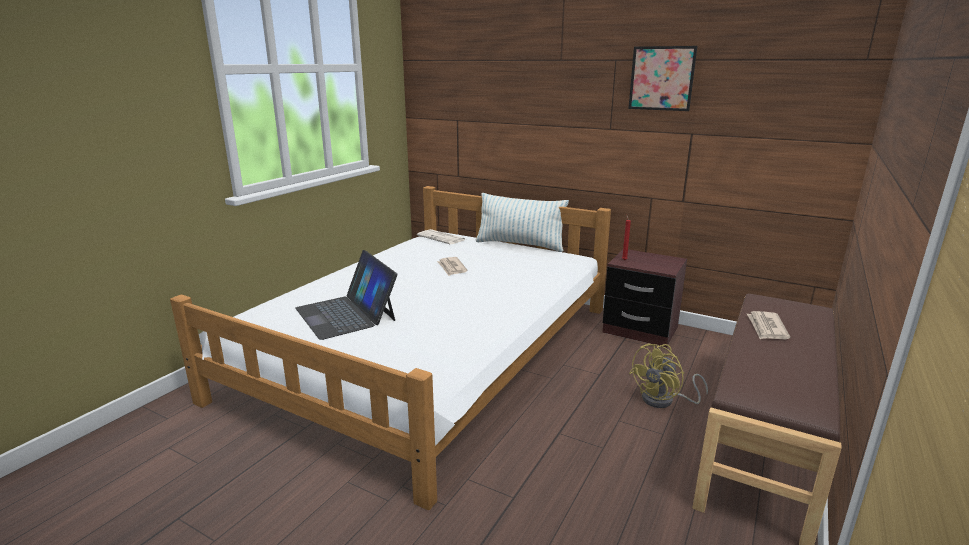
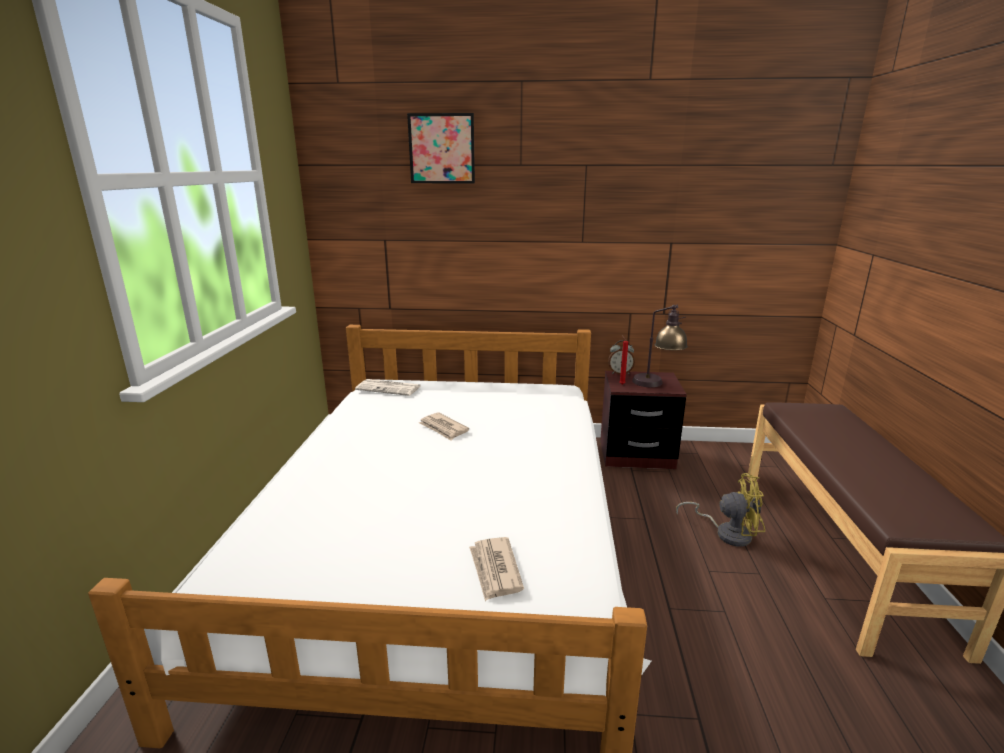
camera: 25 degrees left, 0 degrees up
(346, 314) = (373, 531): laptop -> none
(520, 245) = (486, 382): pillow -> none
(634, 252) = (620, 373): none -> alarm clock
(656, 265) = (656, 385): none -> table lamp
(661, 78) = (639, 185): picture -> picture (441, 149)
(664, 400) = (727, 532): yellow fan -> yellow fan turned 105 degrees counterclockwise
(766, 328) = (828, 439): newspaper -> newspaper (495, 570)

